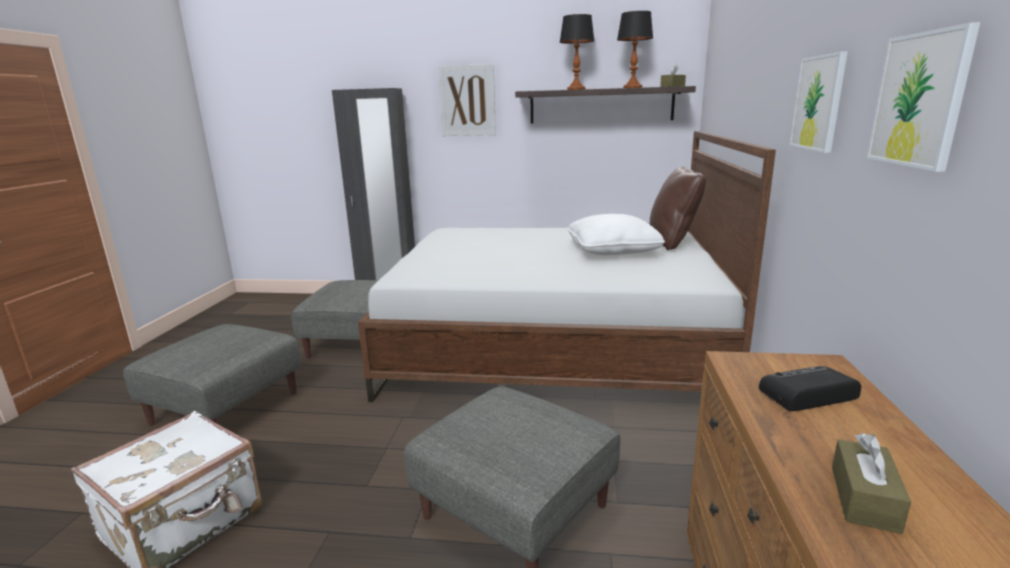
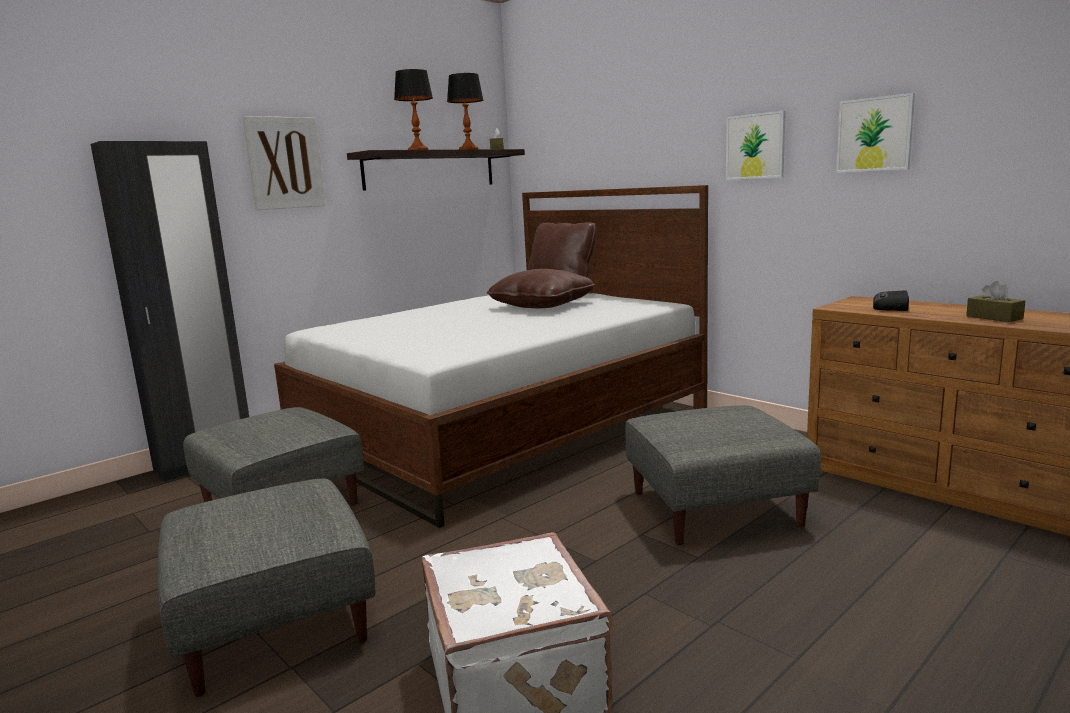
camera: 50 degrees left, 5 degrees down
(612, 251) = (542, 306): white pillow -> brown pillow

